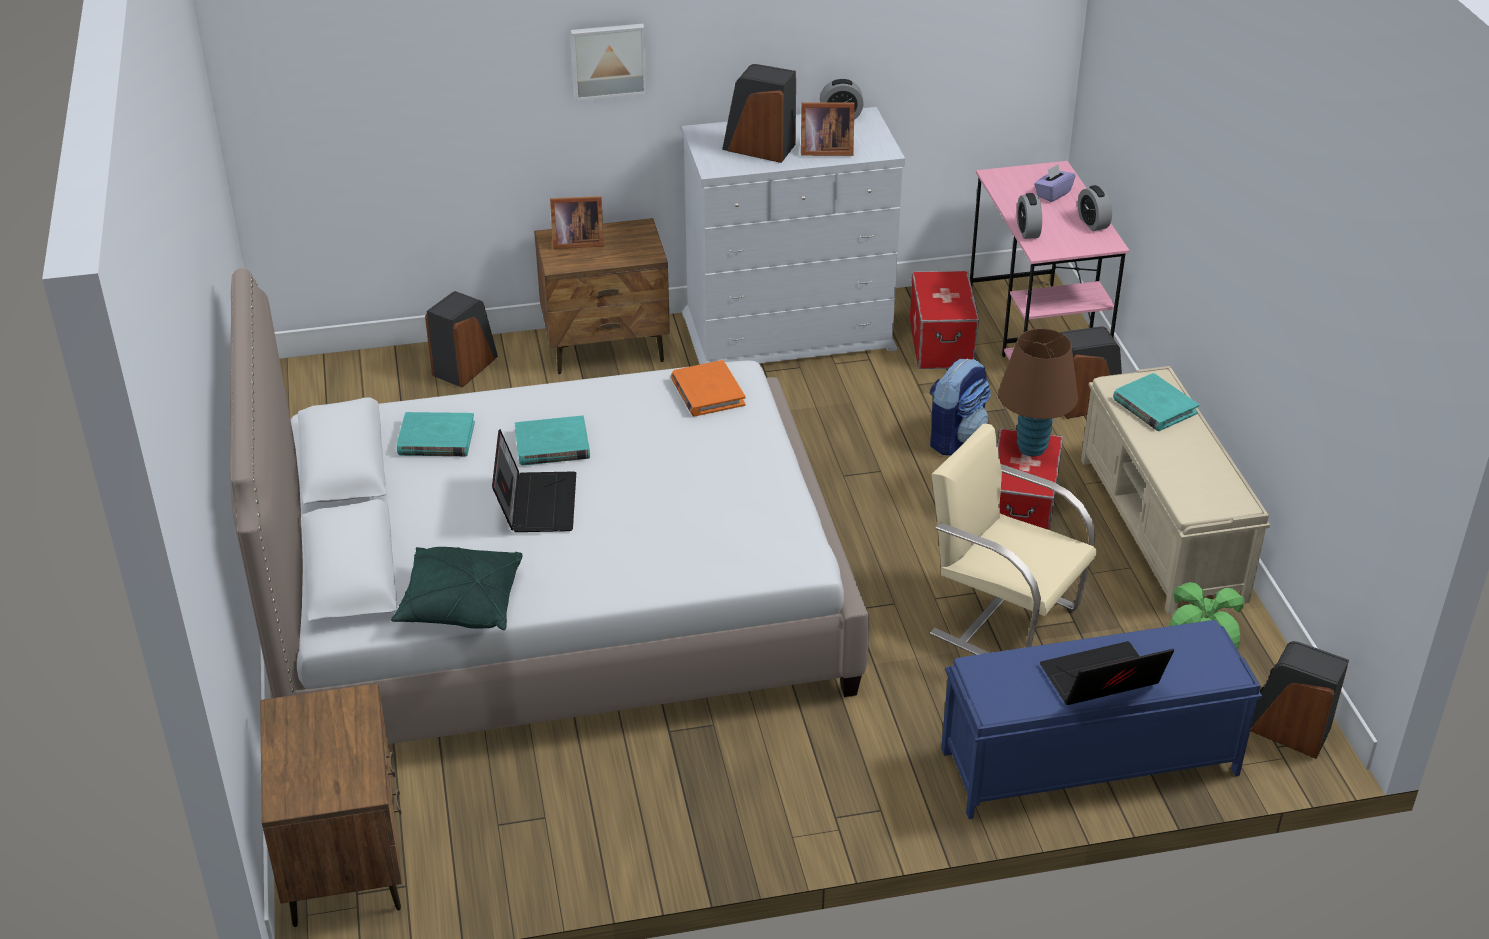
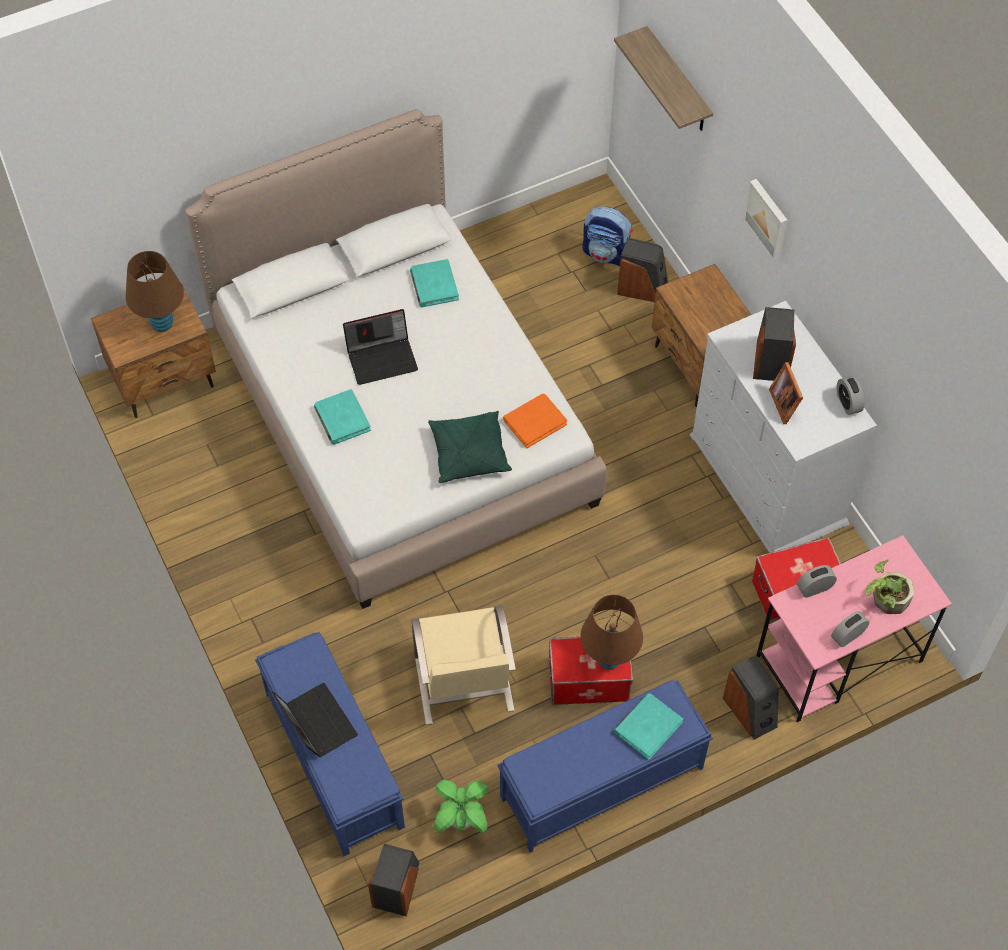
camera: 75 degrees right, 20 degrees up
(330, 733) = (162, 324): none -> brown table lamp
(377, 58) = (678, 82): none -> shelf
(460, 604) = (277, 349): green pillow -> green pillow (469, 453)
(552, 445) = (446, 349): turquoise book -> turquoise book (342, 419)
(576, 241) = (709, 293): picture frame -> none
(956, 438) = (668, 622): backpack -> backpack (606, 253)
(1002, 619) = (464, 686): beige chair -> beige chair turned 150 degrees clockwise
(1053, 194) = (885, 599): purple tissue box -> potted plant
(1162, 529) = (600, 783): beige bench -> blue bench

